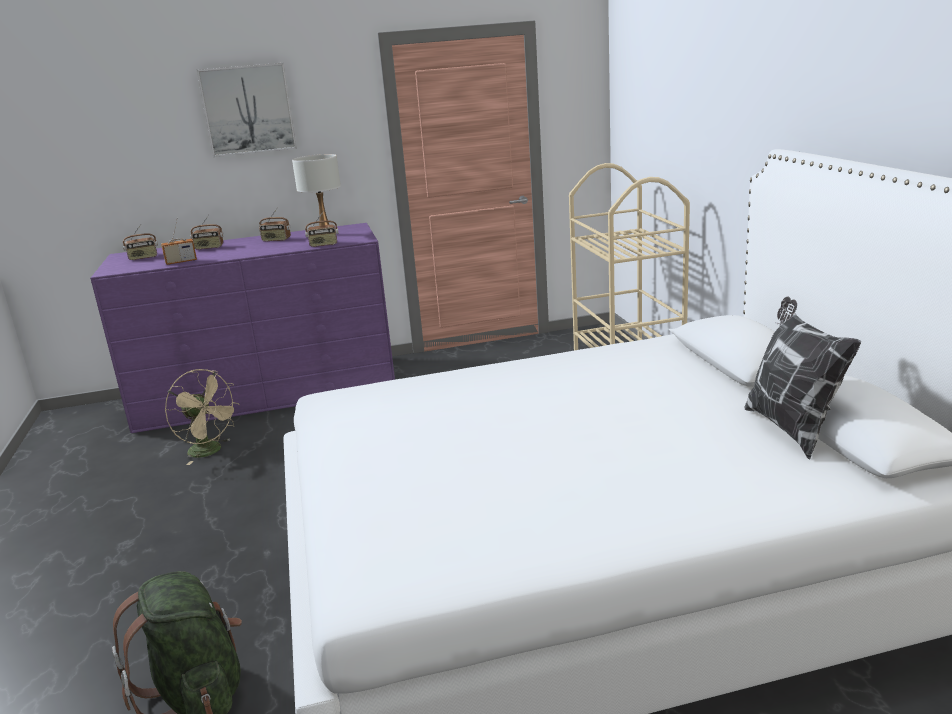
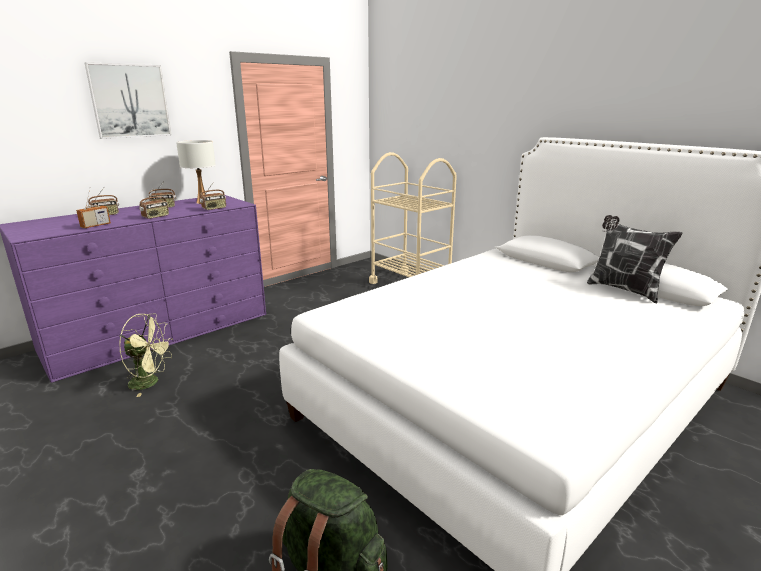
camera: 30 degrees left, 0 degrees up
(143, 258) = (46, 225): radio -> radio (156, 217)
(210, 451) = (150, 382): beige fan -> green fan

